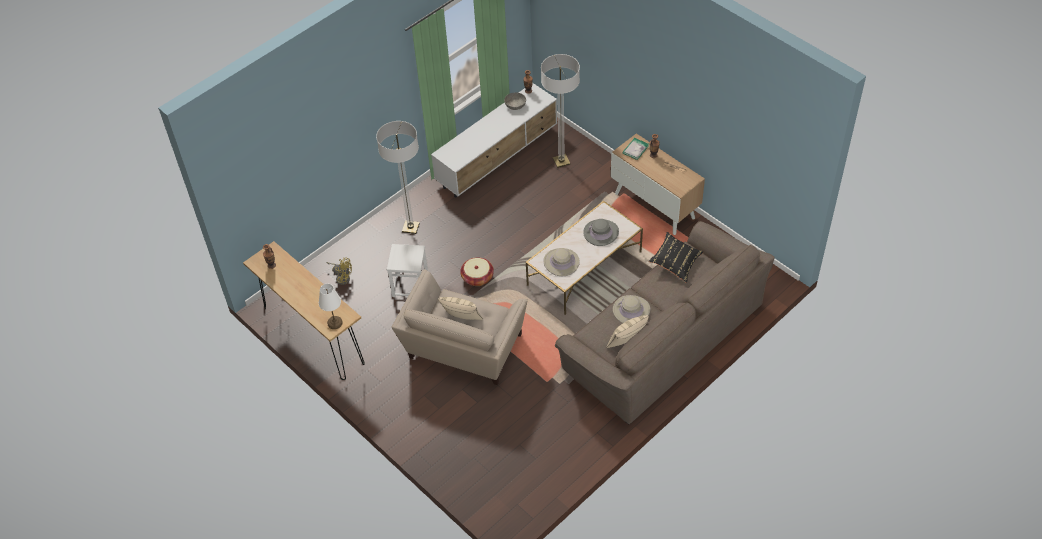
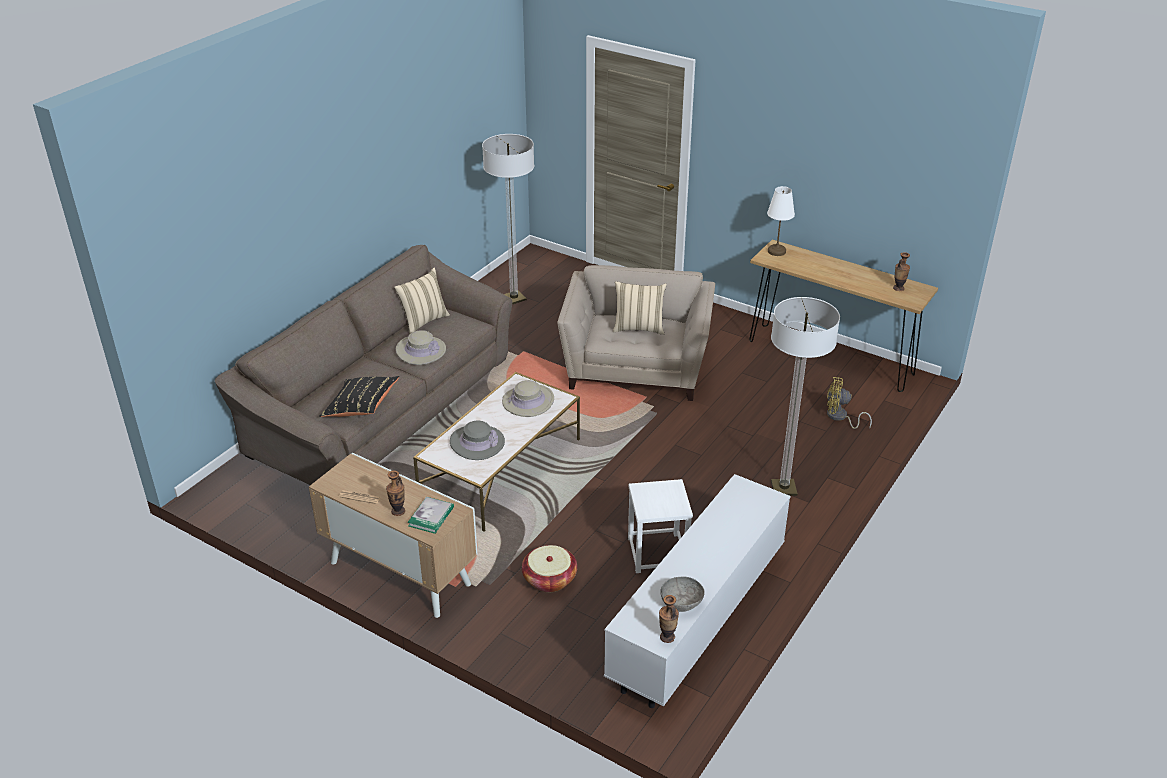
camera: 165 degrees right, 15 degrees down
(410, 285) = (741, 420): white stool -> white stool (657, 553)
(477, 277) = (652, 440): basket -> basket (549, 579)
(561, 161) = (578, 628): floor lamp -> floor lamp (514, 298)

